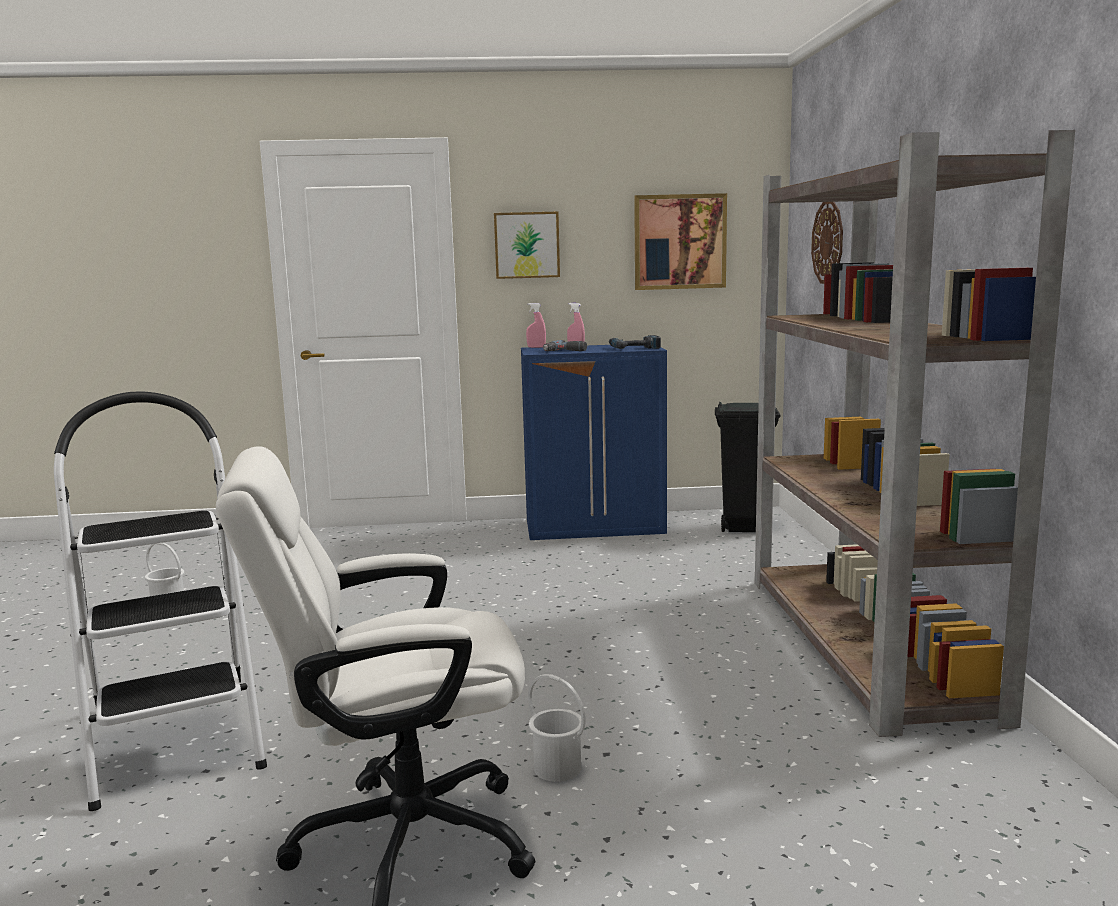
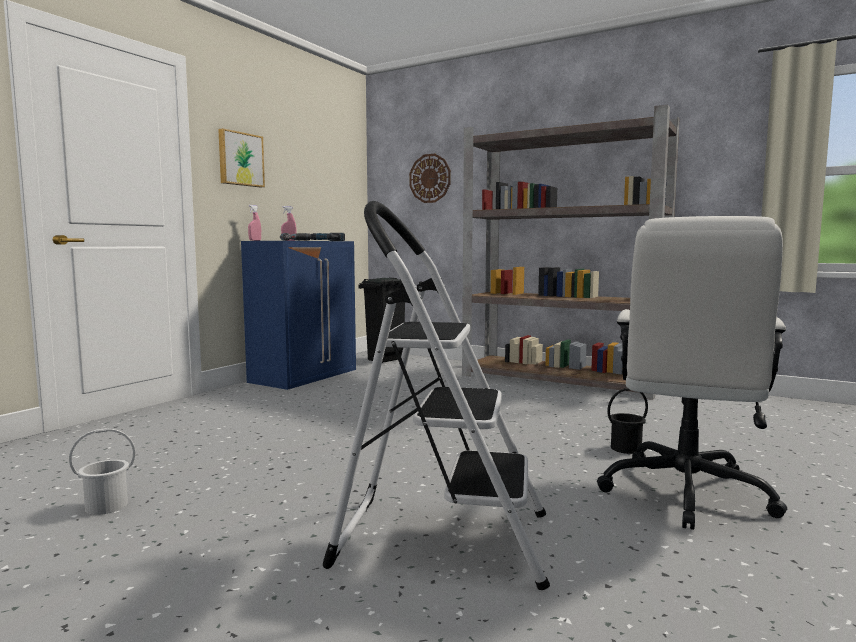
camera: 55 degrees left, 5 degrees down
(558, 768) = (625, 448): white bucket -> black bucket
(679, 242) = (322, 172): picture -> none

